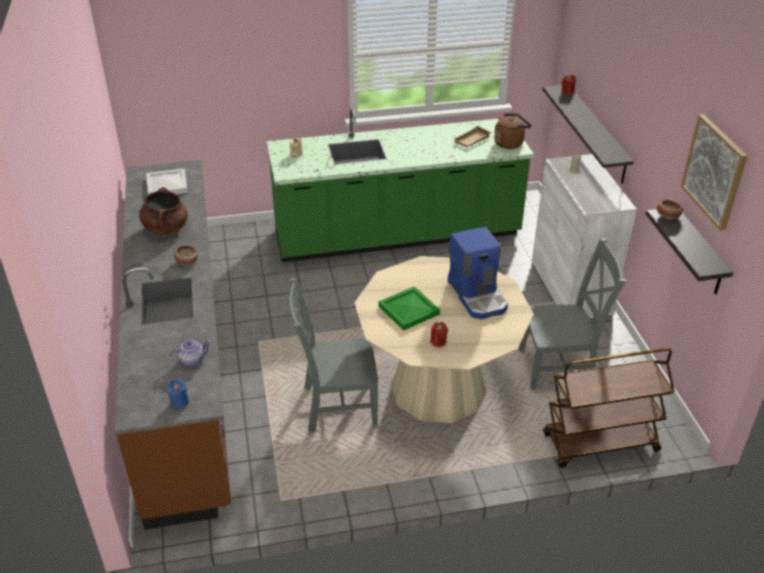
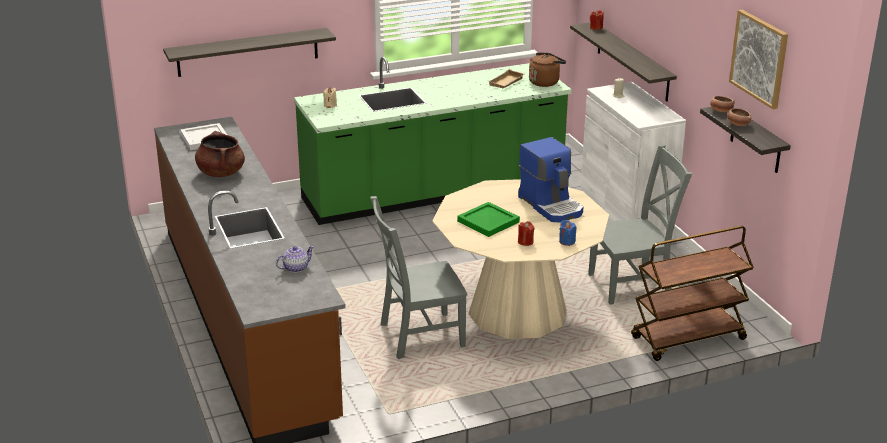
camera: 10 degrees left, 10 degrees down
(179, 402) = (298, 298): blue candle -> blue candle (567, 241)
(186, 261) = (255, 196): bowl -> bowl (737, 124)
(223, 96) = (248, 52): none -> shelf

